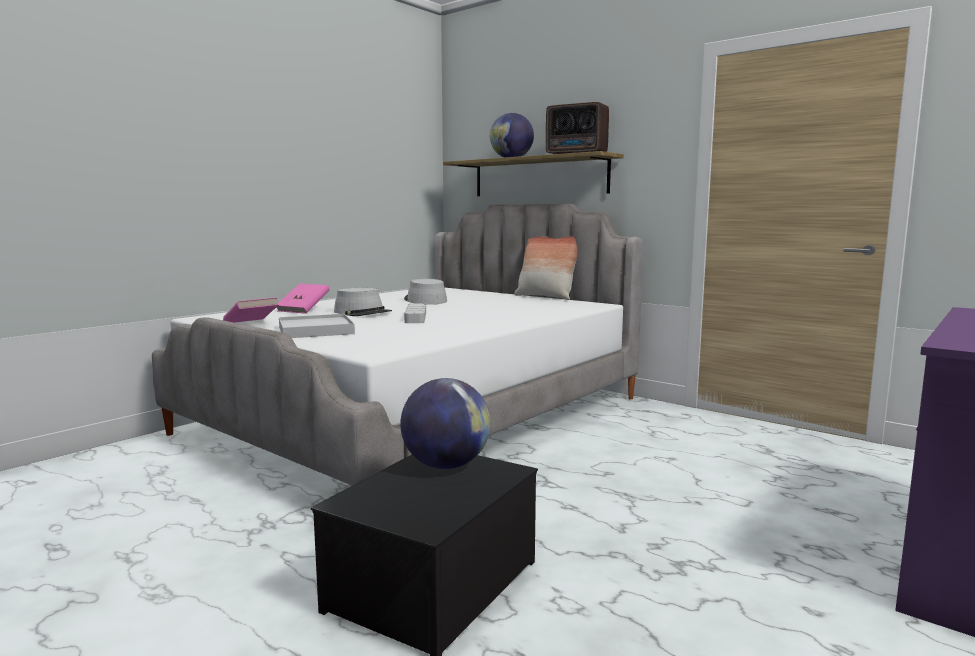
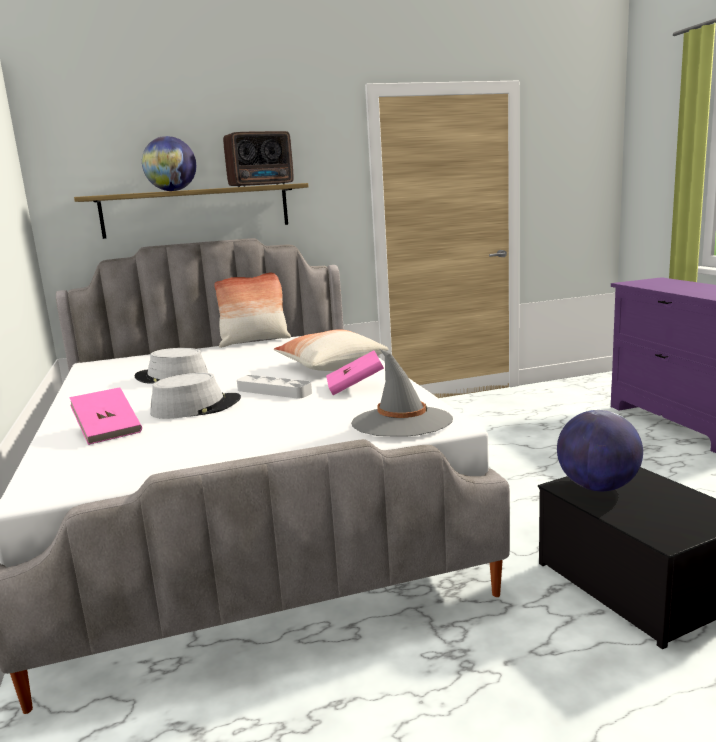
camera: 55 degrees left, 5 degrees up
(251, 324) = (165, 465): pink book -> pink book (355, 387)
(315, 330) = (277, 436): white tray -> none
(369, 345) = (401, 422): none -> grey hat
(502, 316) = (330, 365): none -> pillow

